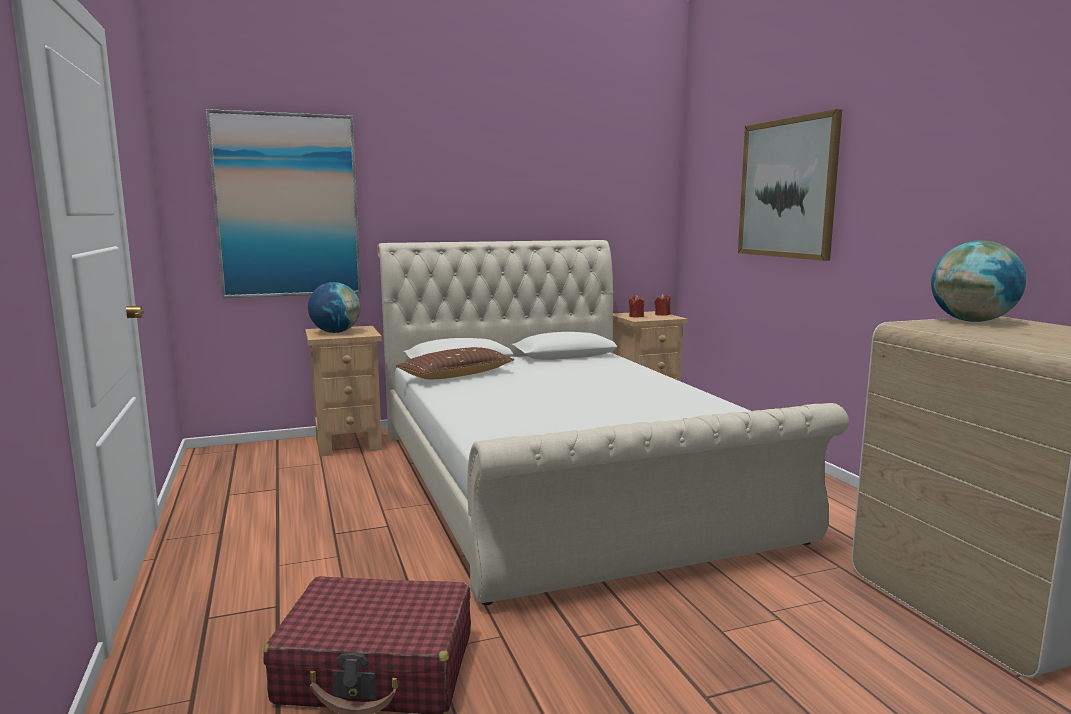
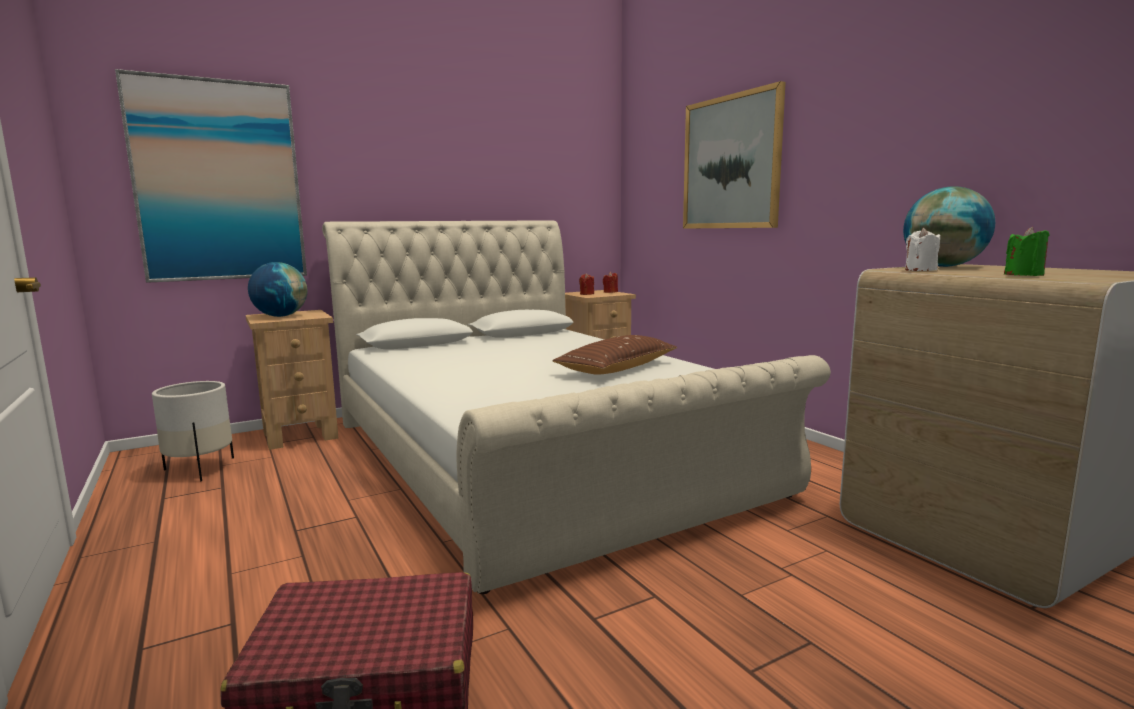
camera: 10 degrees left, 0 degrees up
(259, 470) = (200, 469): none -> white planter
(456, 375) = (417, 354): brown pillow -> brown pillow (617, 368)
(935, 327) = (920, 270): none -> white candle
(1026, 343) = (1024, 275): none -> green candle

